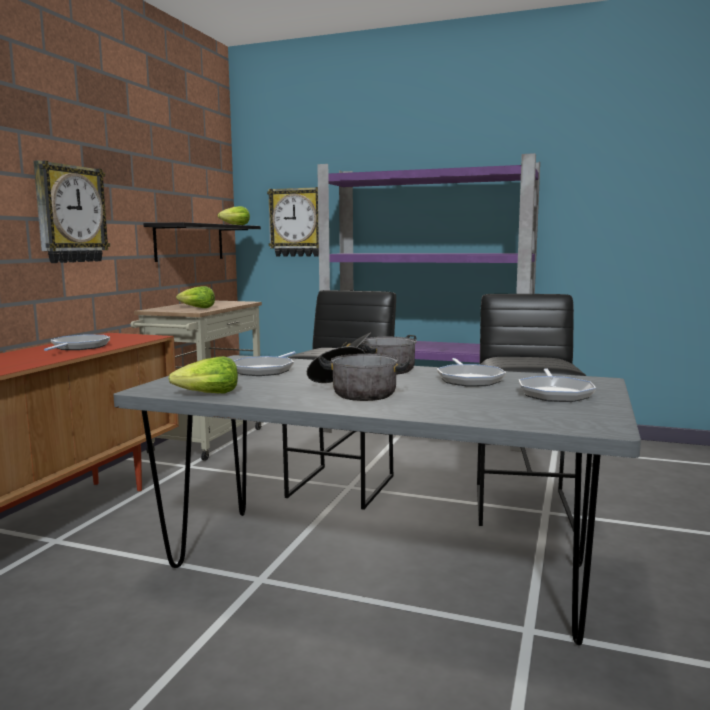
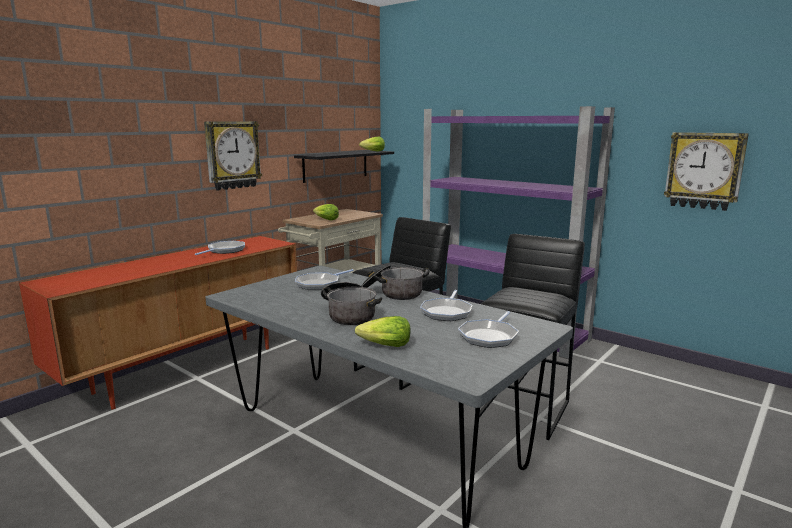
camera: 20 degrees right, 5 degrees up
(208, 394) = (256, 304): lettuce -> lettuce (385, 346)
(297, 222) = (423, 149): wall clock -> wall clock (704, 170)

